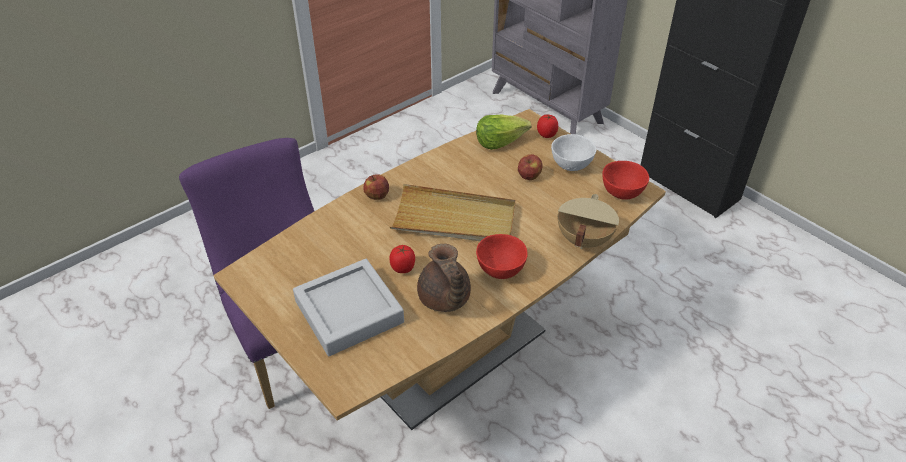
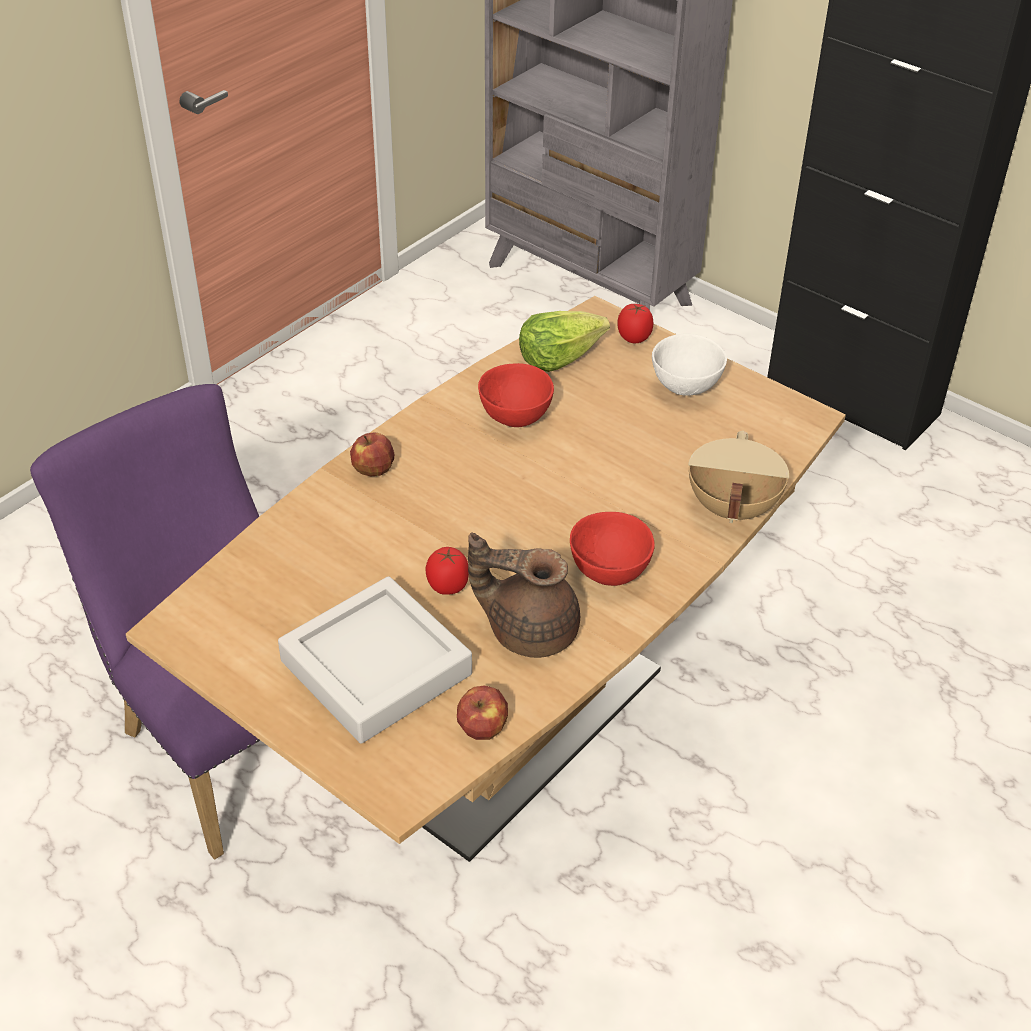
camera: 10 degrees left, 0 degrees up
(444, 299) = (529, 629): brown teapot -> brown teapot turned 135 degrees clockwise
(454, 219) = (514, 496): beige tray -> none
(529, 176) = (621, 411): apple -> apple (483, 727)
(622, 194) = (777, 426): red bowl -> red bowl (515, 418)

